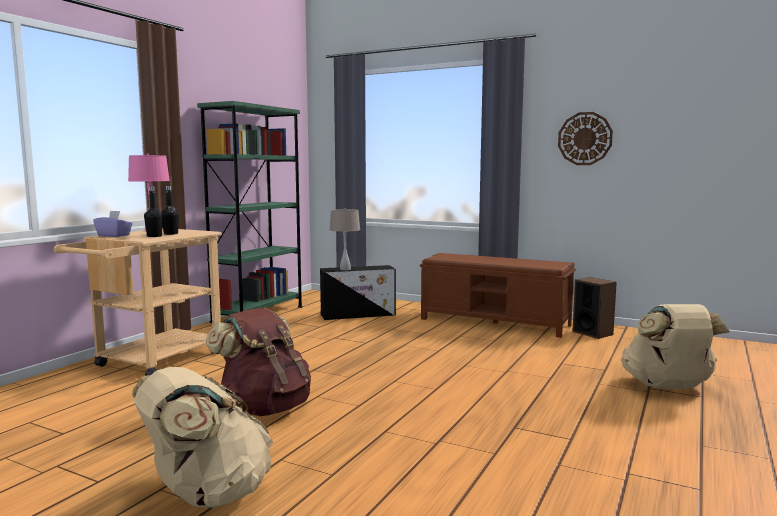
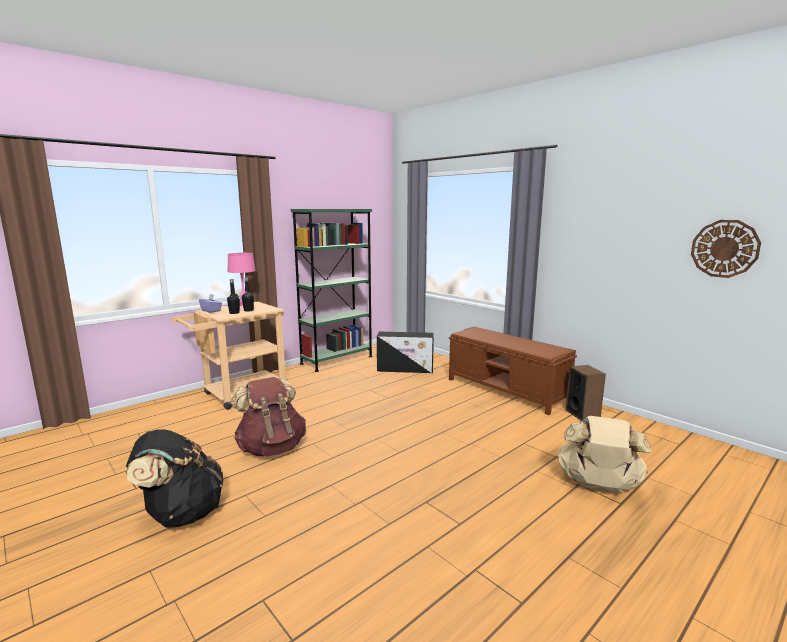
camera: 20 degrees right, 5 degrees up
(206, 495) = (181, 513): beige backpack -> black backpack
(345, 269) = (395, 334): beige table lamp -> none
(585, 138) = (596, 240): wall clock -> wall clock (724, 248)

